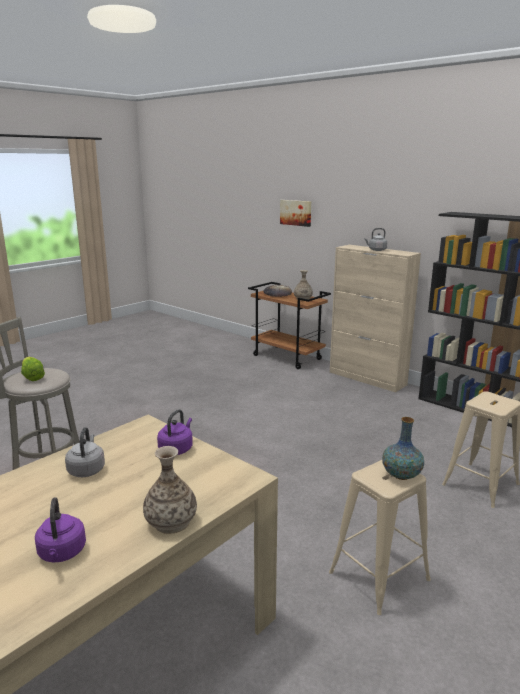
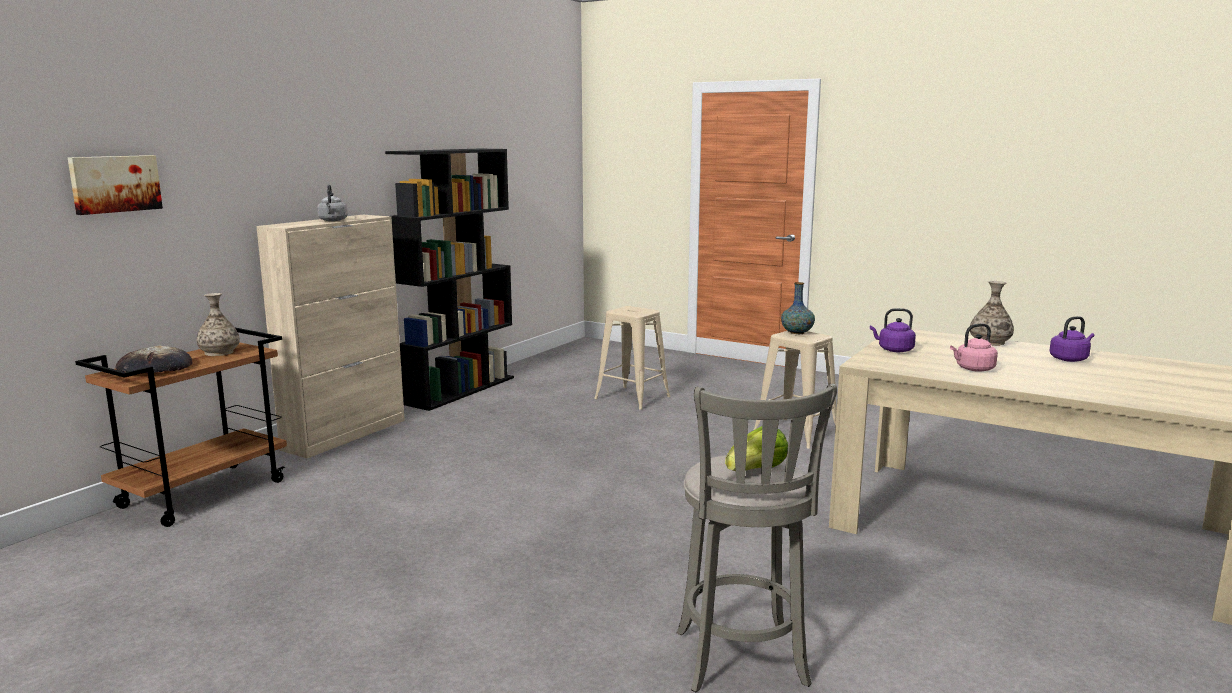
camera: 100 degrees left, 5 degrees down
(87, 469) = (973, 369): grey kettle -> pink kettle

